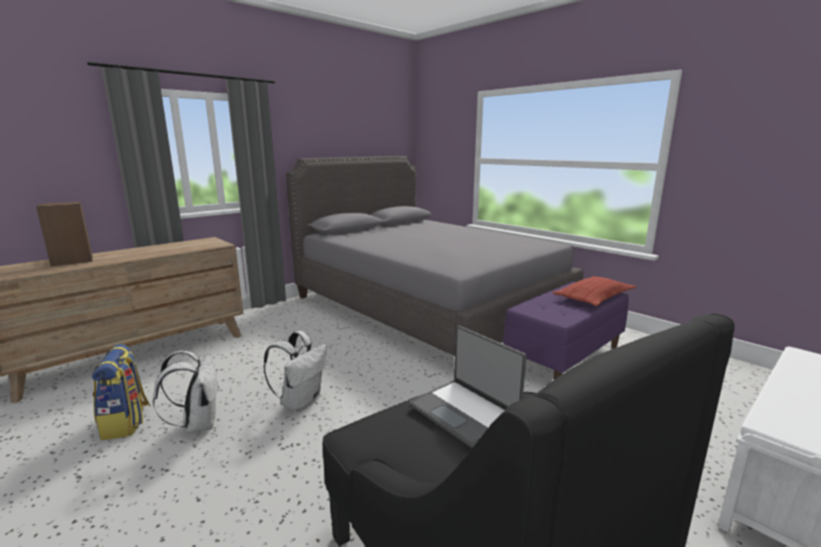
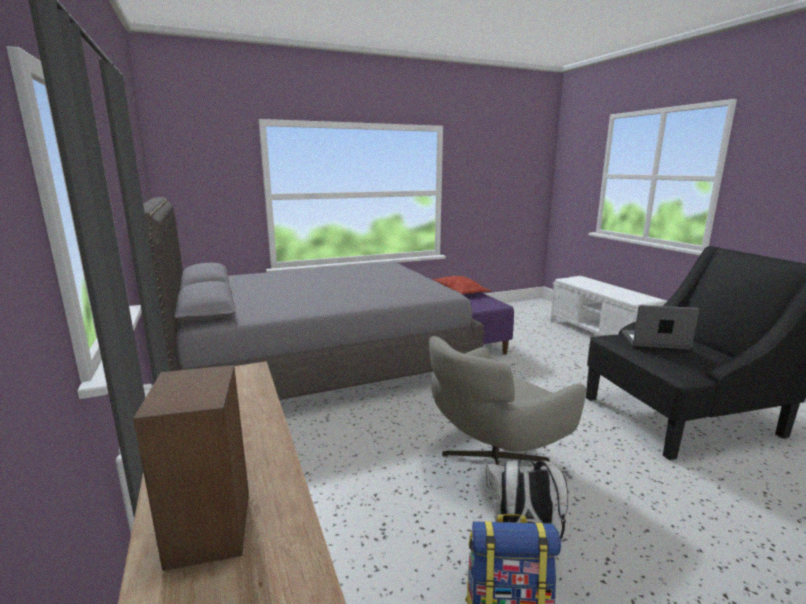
camera: 70 degrees left, 0 degrees up
(301, 402) = (492, 461): white backpack -> grey armchair
(465, 412) = (654, 341): laptop -> laptop turned 150 degrees counterclockwise

